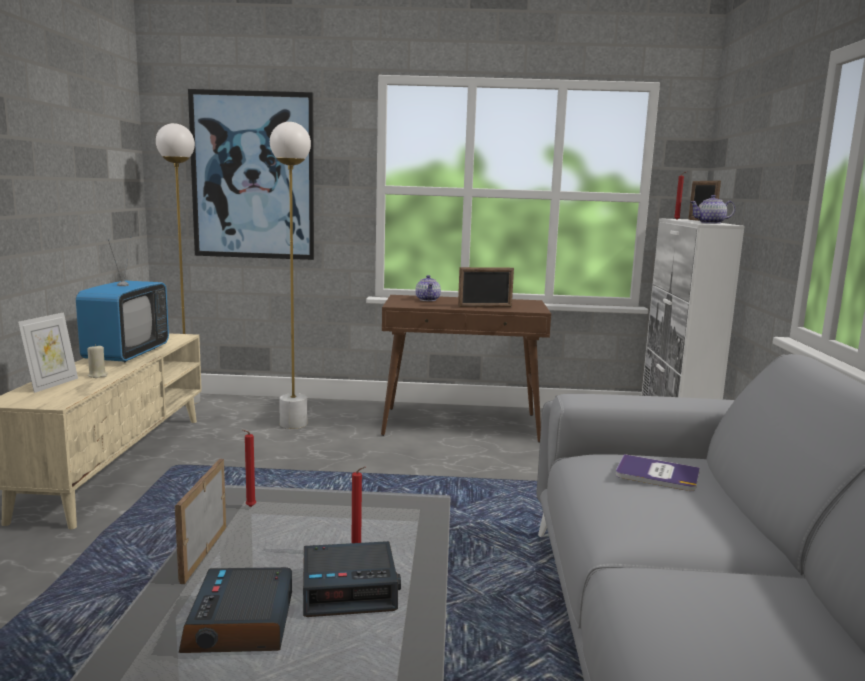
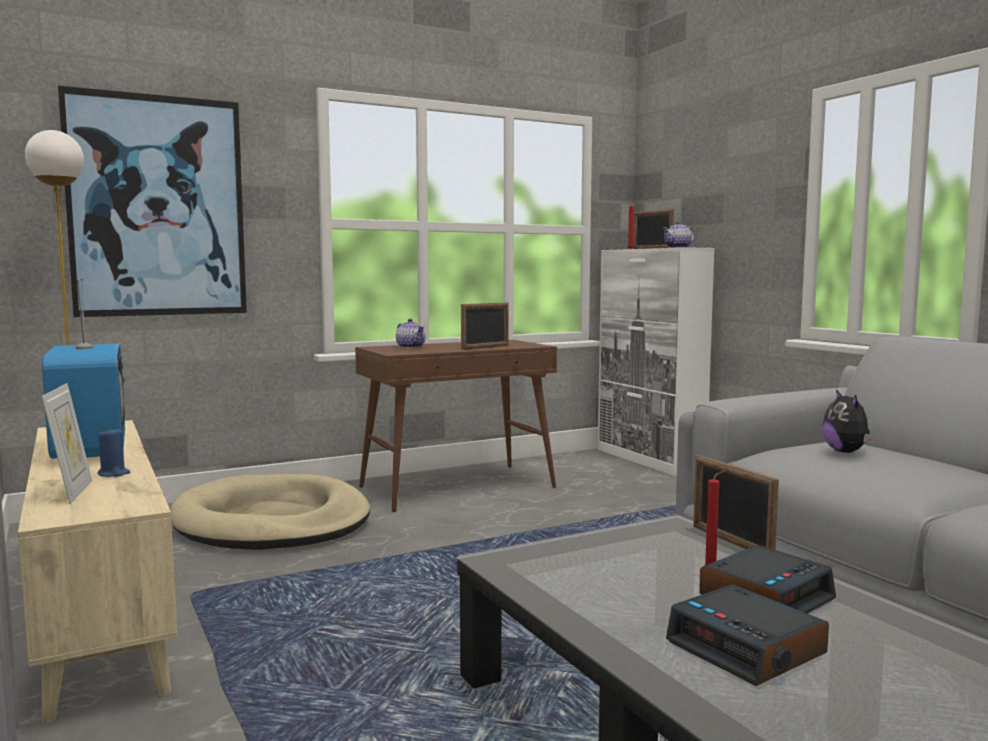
camera: 30 degrees left, 5 degrees down
(98, 375) = (113, 474): beige candle -> blue candle
(203, 553) = (581, 612): picture frame -> picture frame (731, 542)
(249, 507) = (531, 566): red candle -> none
(293, 424) = (272, 522): white floor lamp -> beige dog bed
(657, 474) = (846, 452): book -> plush toy

